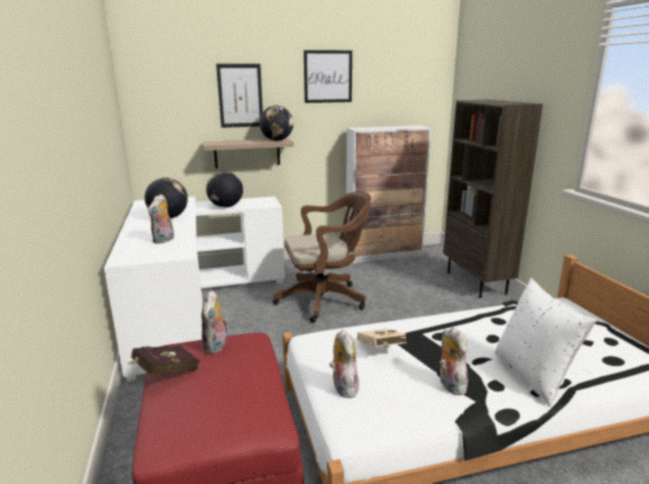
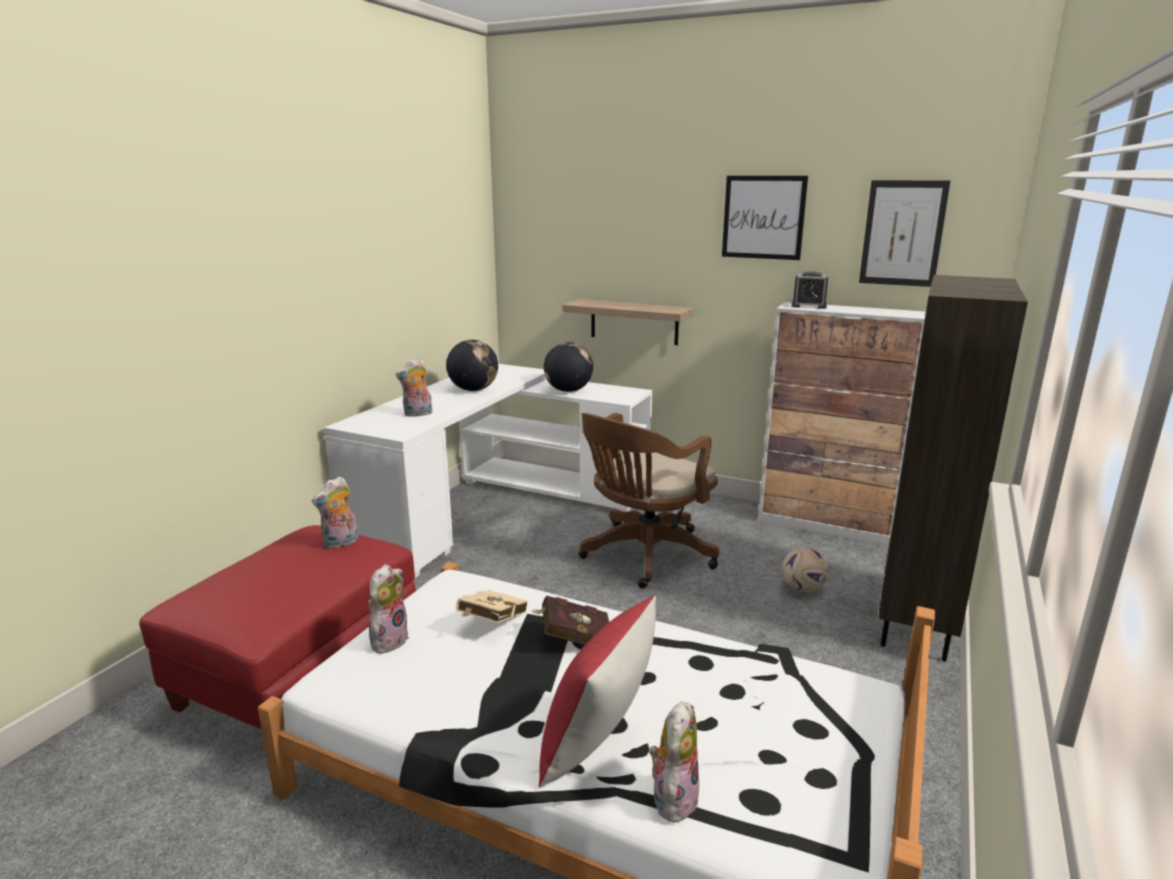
camera: 40 degrees right, 0 degrees up
(165, 373) = (267, 548): red book -> red book (573, 639)
(240, 96) = (631, 240): picture -> picture (902, 233)
(277, 140) = (666, 309): globe -> none
(325, 300) = (644, 556): brown office chair -> brown office chair turned 105 degrees clockwise
(365, 128) = (808, 306): none -> alarm clock
(418, 287) = (802, 589): none -> football
(449, 385) = (485, 696): plush toy -> plush toy (673, 797)
(533, 375) = (598, 746): white pillow -> red pillow

